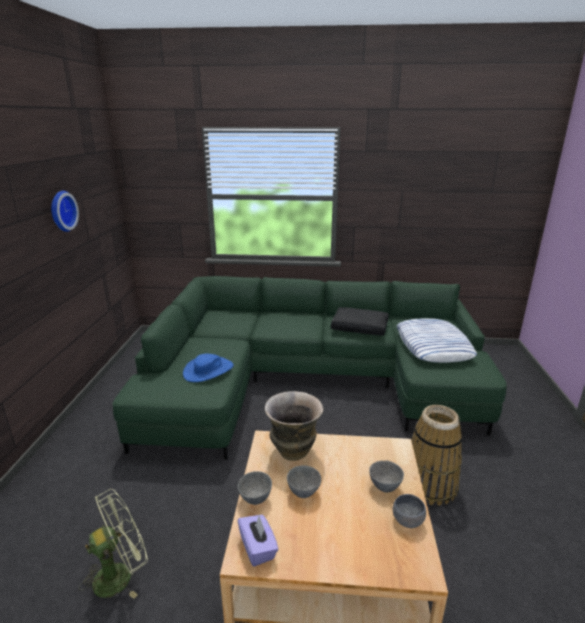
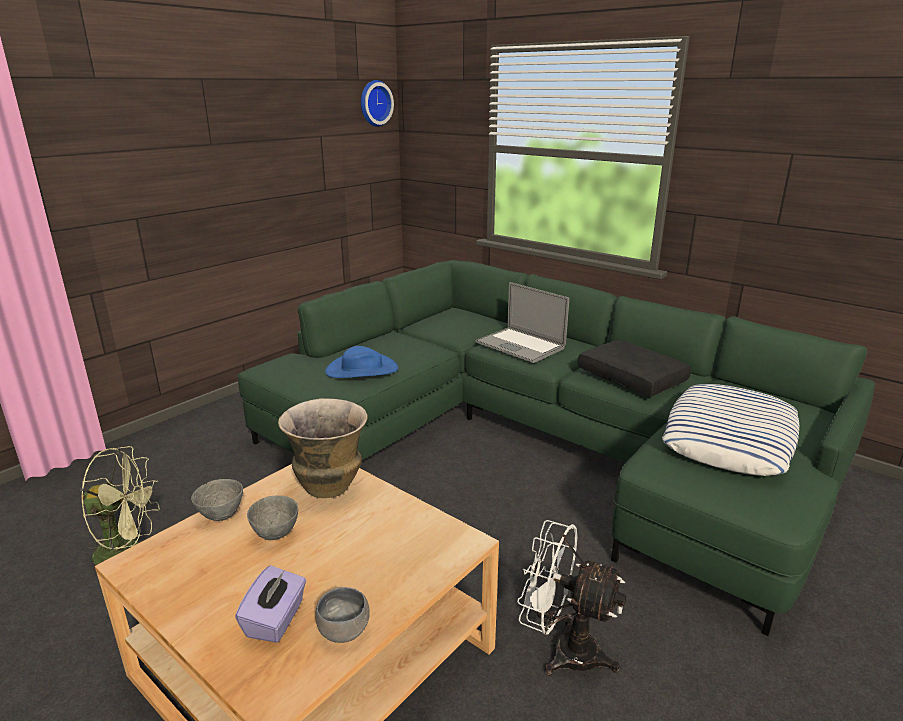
camera: 35 degrees right, 0 degrees up
(61, 211) = (280, 143): wall clock -> wall clock (374, 103)
(258, 548) = (156, 563): purple tissue box -> purple tissue box (276, 620)
(282, 324) = (520, 345): none -> laptop
(385, 487) = (374, 579): grey bowl -> none
(429, 484) = (563, 649): basket -> white fan

